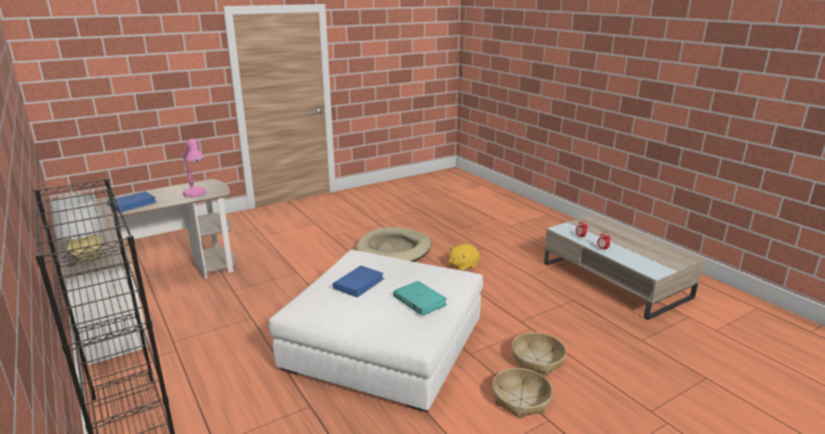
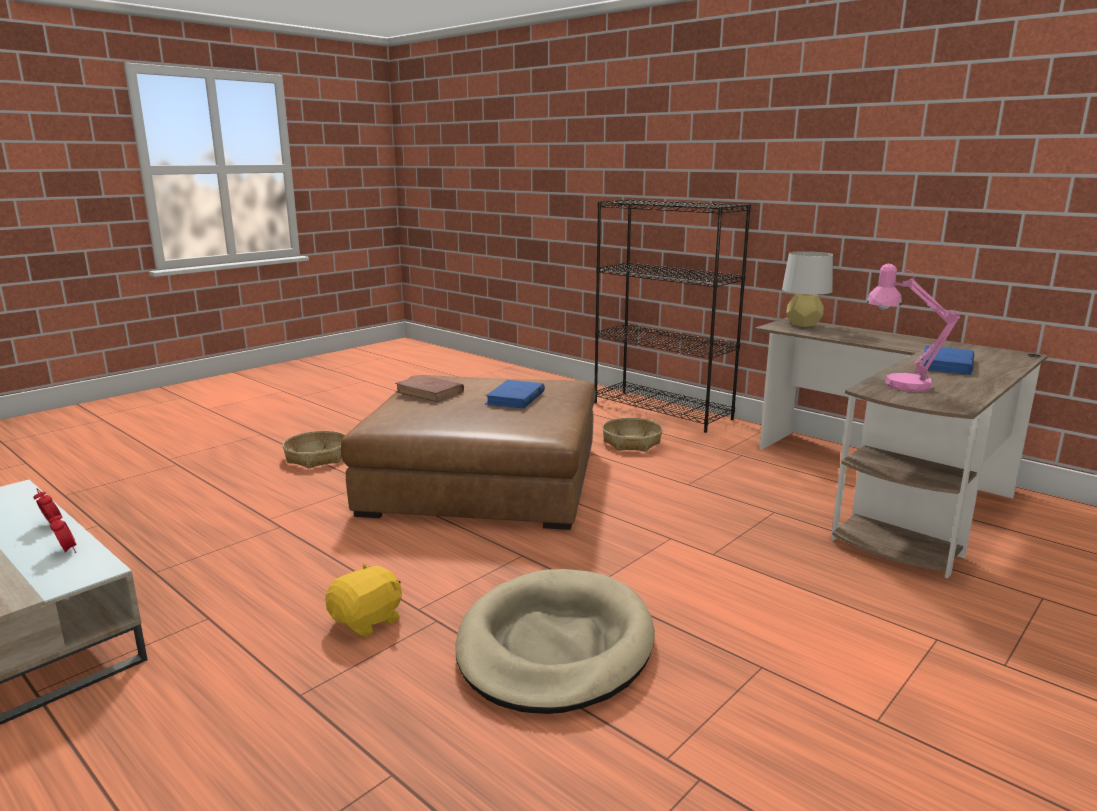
camera: 165 degrees right, 5 degrees down
(384, 345) = (483, 479): white ottoman -> brown ottoman
(419, 300) = (430, 392): turquoise book -> brown book
(537, 359) = (280, 488): basket -> basket (632, 442)

